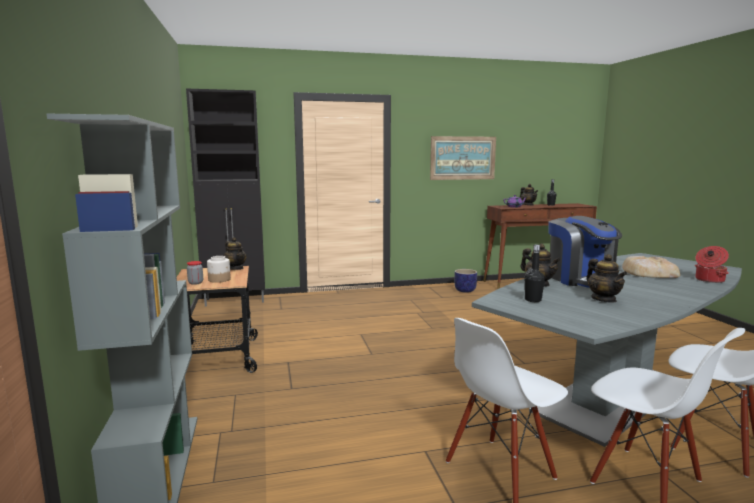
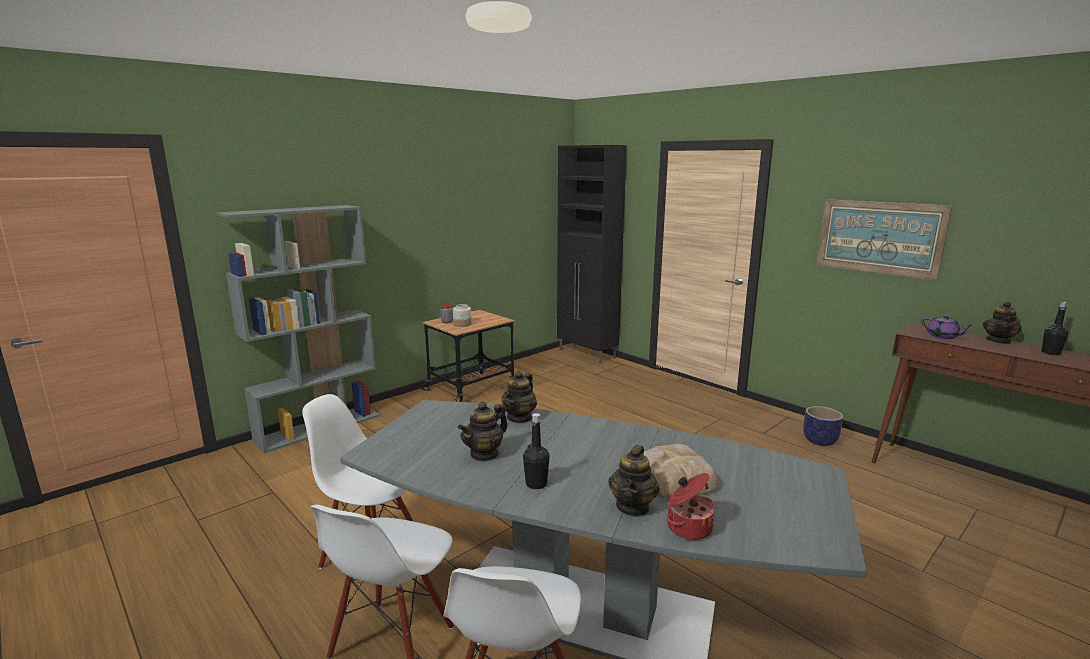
camera: 60 degrees right, 5 degrees up
(235, 268) = (499, 319): teapot -> teapot (633, 507)
(533, 300) = (450, 421): black bottle -> black bottle (536, 484)
(581, 279) = (570, 437): coffee machine -> none

